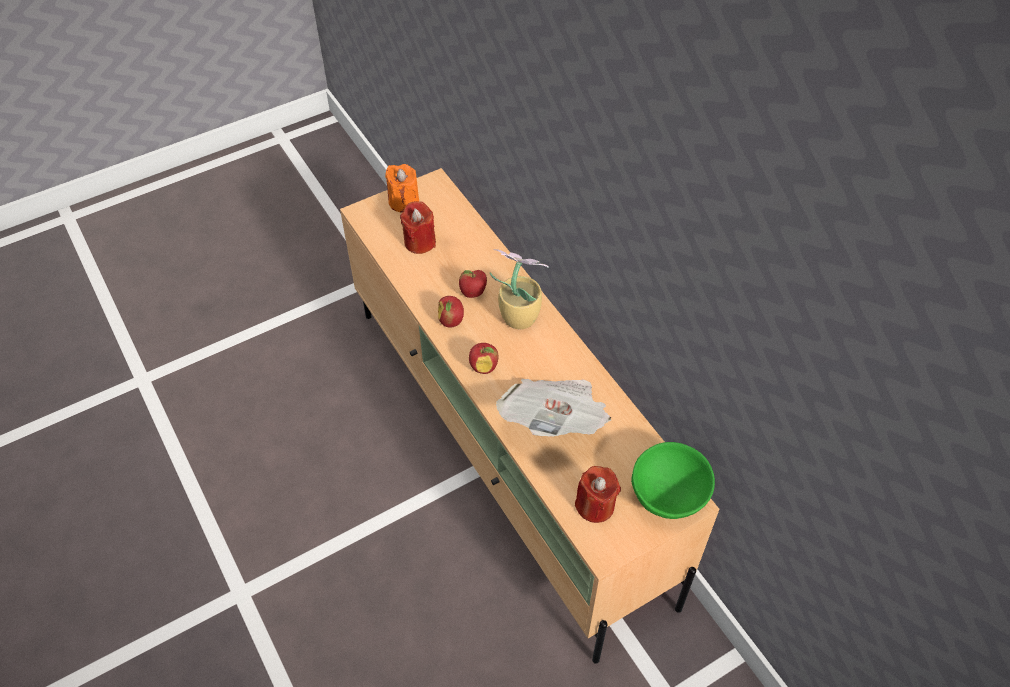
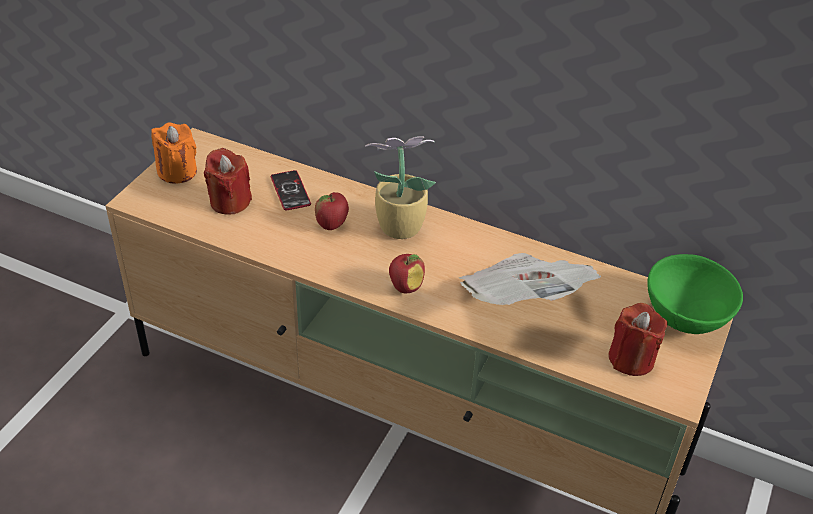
camera: 35 degrees left, 10 degrees down
(451, 321) = (332, 260): apple -> none
(467, 252) = (290, 191): none -> phone

